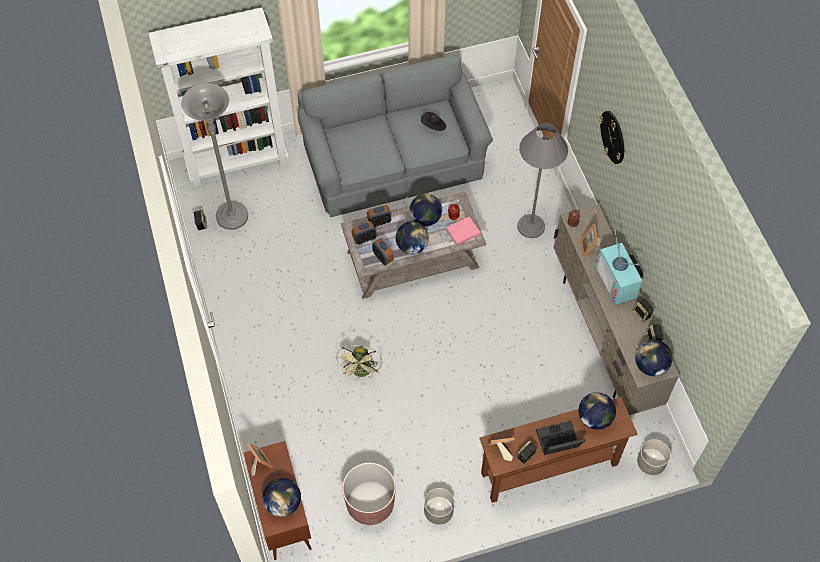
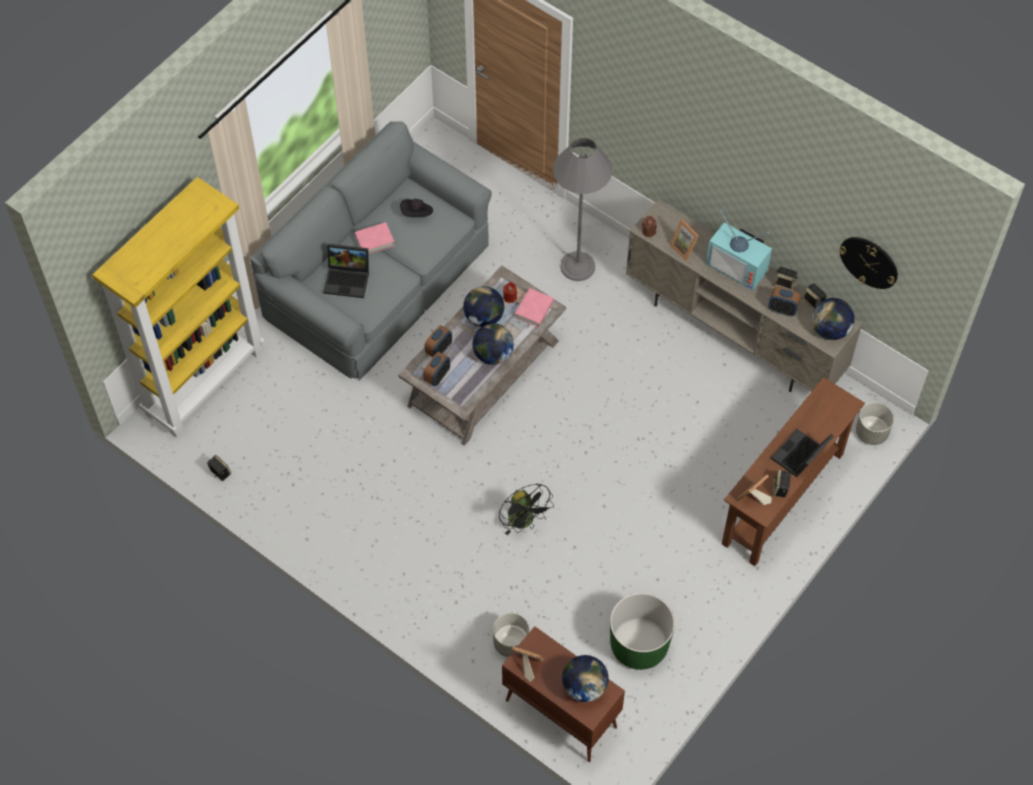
camera: 35 degrees left, 0 degrees up
(232, 217) = (249, 444): grey floor lamp -> none
(238, 162) = (205, 381): white bookcase -> yellow bookcase
(356, 143) = (348, 279): none -> laptop
(361, 372) = (525, 521): green fan -> black fan
(370, 504) = (639, 645): brown planter -> green planter
(383, 258) = (472, 384): alarm clock -> alarm clock (782, 310)
(392, 128) = (374, 240): none -> pink book
(438, 512) = (711, 609): grey planter -> grey planter (511, 643)
(594, 418) = (815, 413): globe -> none
(613, 137) = (660, 116): wall clock -> wall clock (869, 262)

